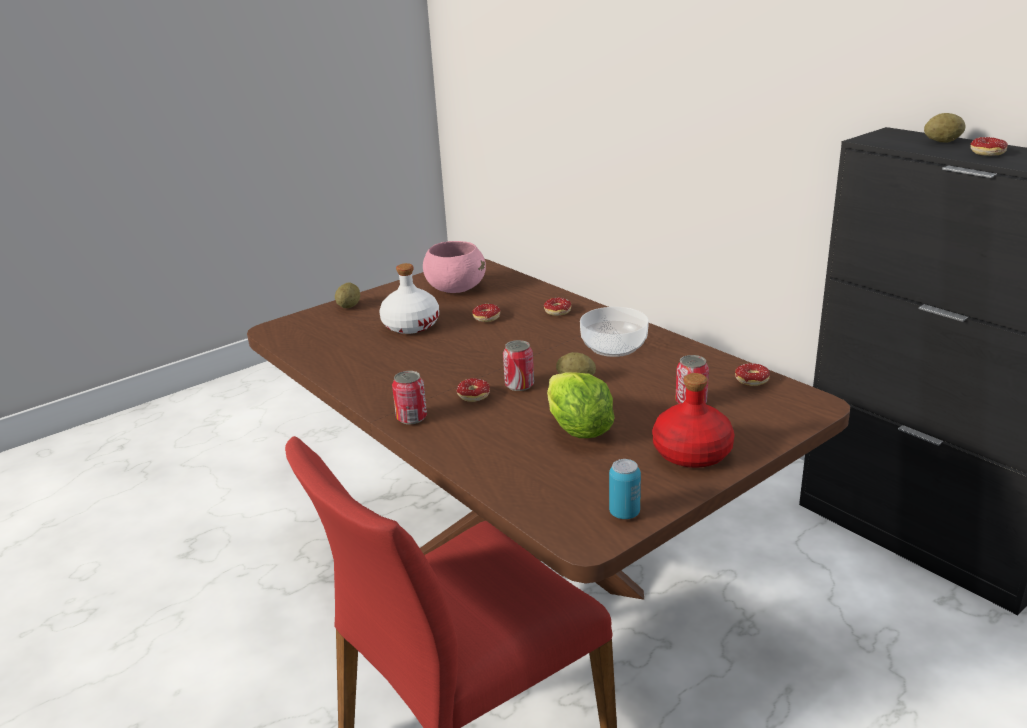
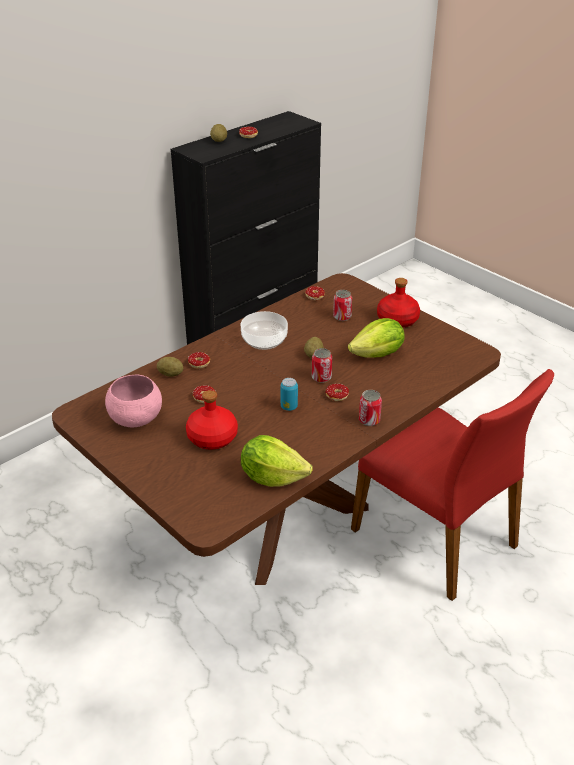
camera: 95 degrees left, 10 degrees up
(329, 358) = (272, 477): none -> lettuce
(349, 306) = (159, 482): potato -> potato (170, 374)
(410, 325) = (212, 438): white bottle -> red bottle
(624, 513) = (456, 341): can -> can (289, 407)

